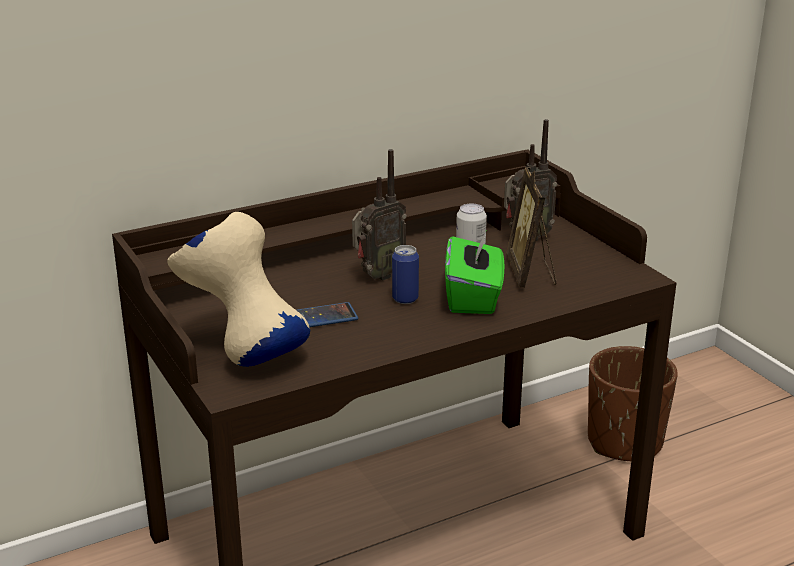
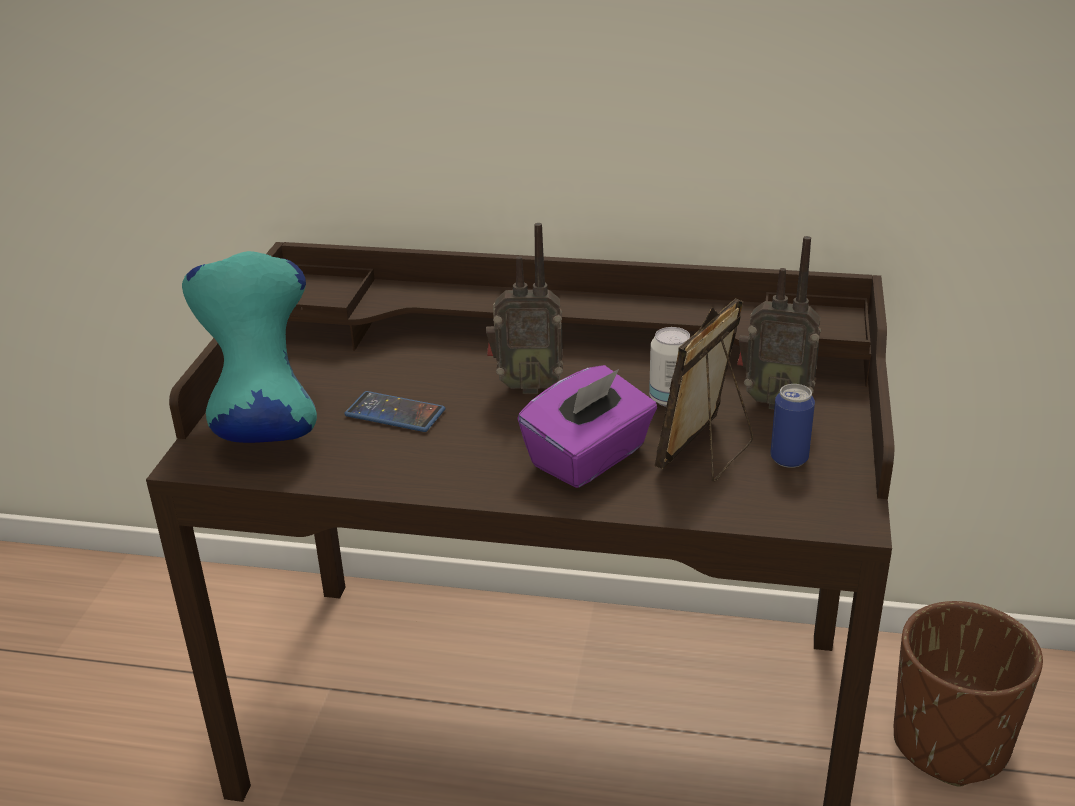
camera: 40 degrees right, 5 degrees up
(243, 355) = (264, 426): beige vase -> turquoise vase
(405, 299) = (512, 427): can -> can (789, 458)
(473, 298) = (589, 457): green tissue box -> purple tissue box

